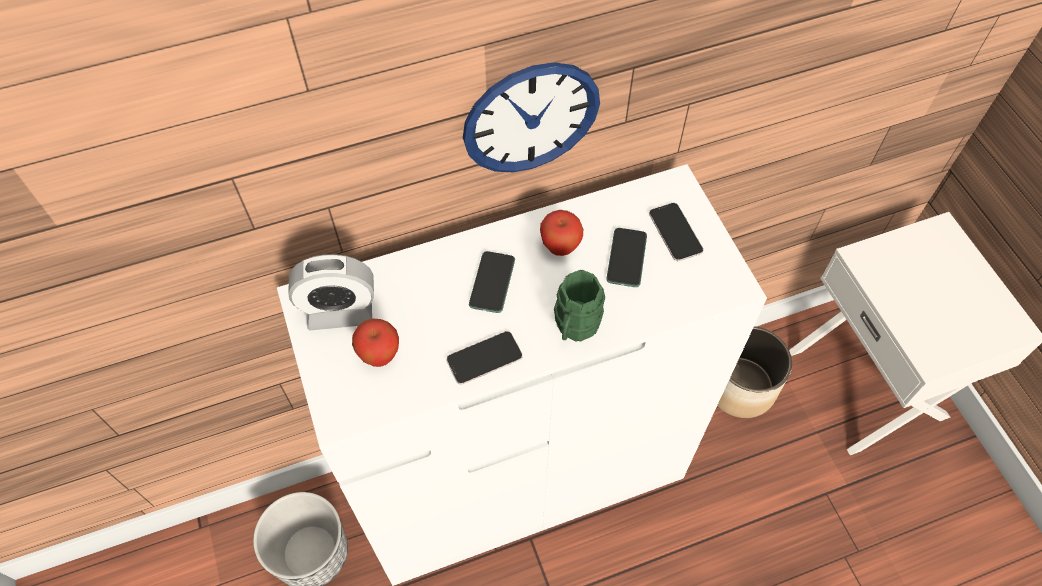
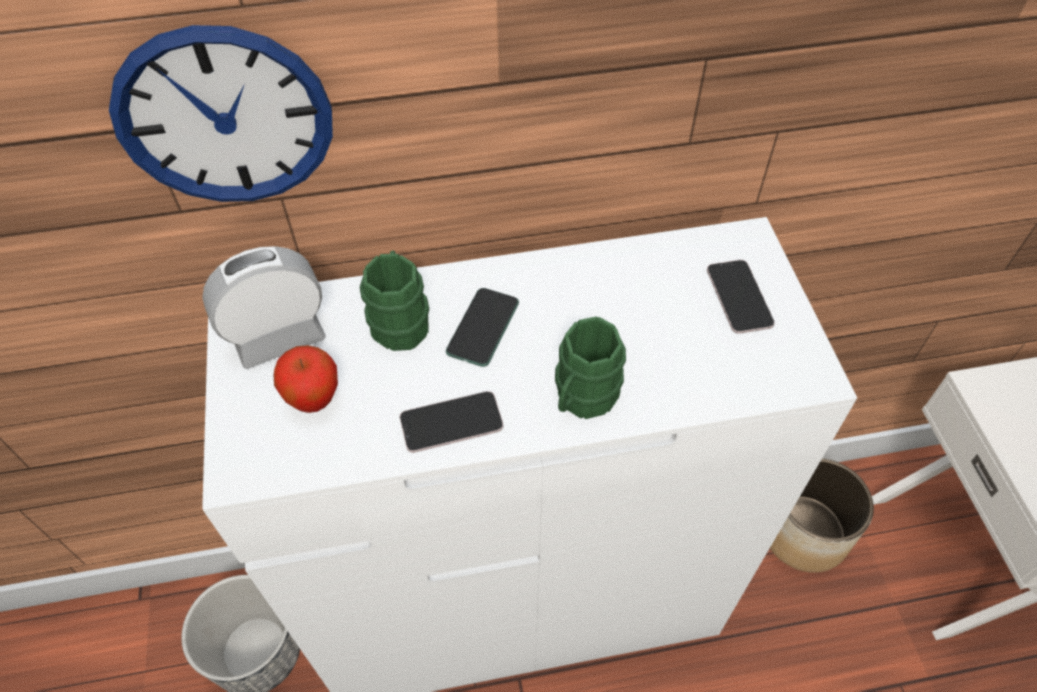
camera: 10 degrees right, 5 degrees down
(340, 311) = (279, 337): alarm clock -> alarm clock turned 150 degrees clockwise
(428, 284) = (400, 319): none -> green mug
(531, 118) = (558, 109): wall clock -> wall clock (225, 118)
(560, 247) = (581, 296): apple -> none
(626, 258) = (668, 321): phone -> none

